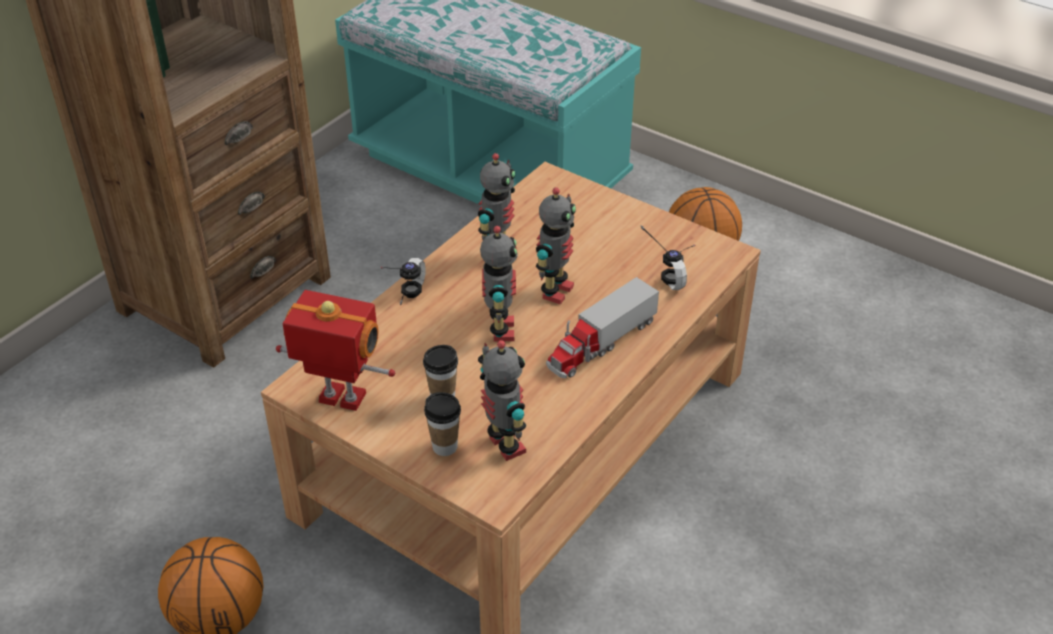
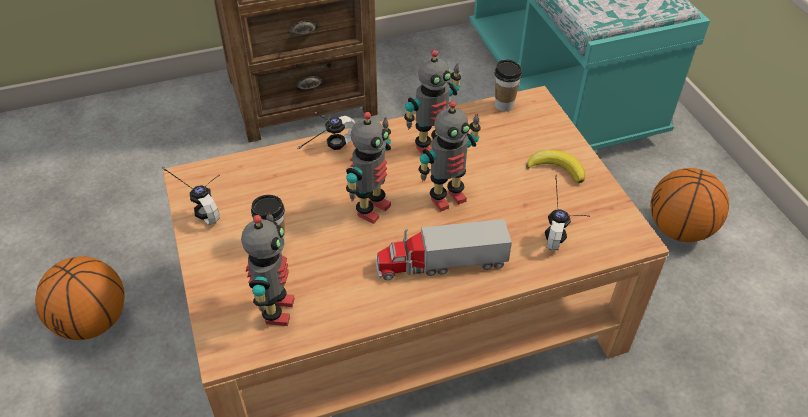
camera: 35 degrees right, 5 degrees up
(341, 400) = (205, 204): toy robot -> headphones
(445, 446) = (234, 284): cup -> cup (504, 105)
(621, 226) = (556, 169): none -> banana

